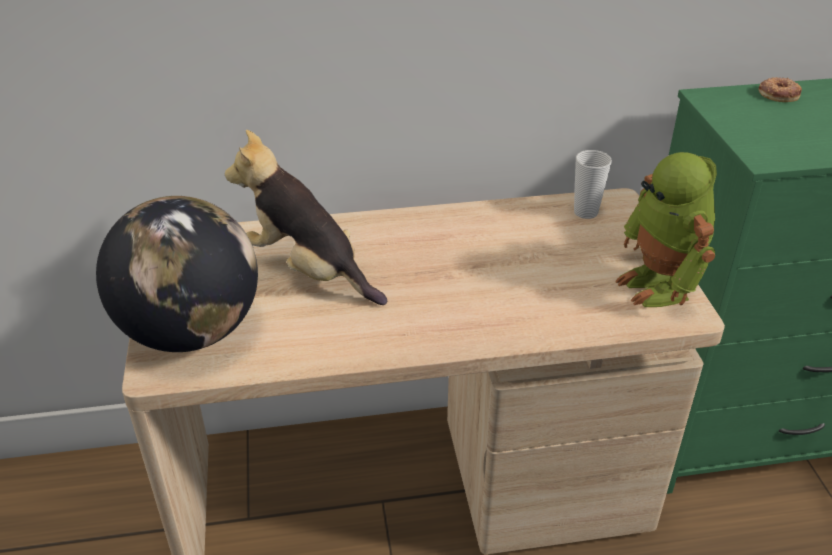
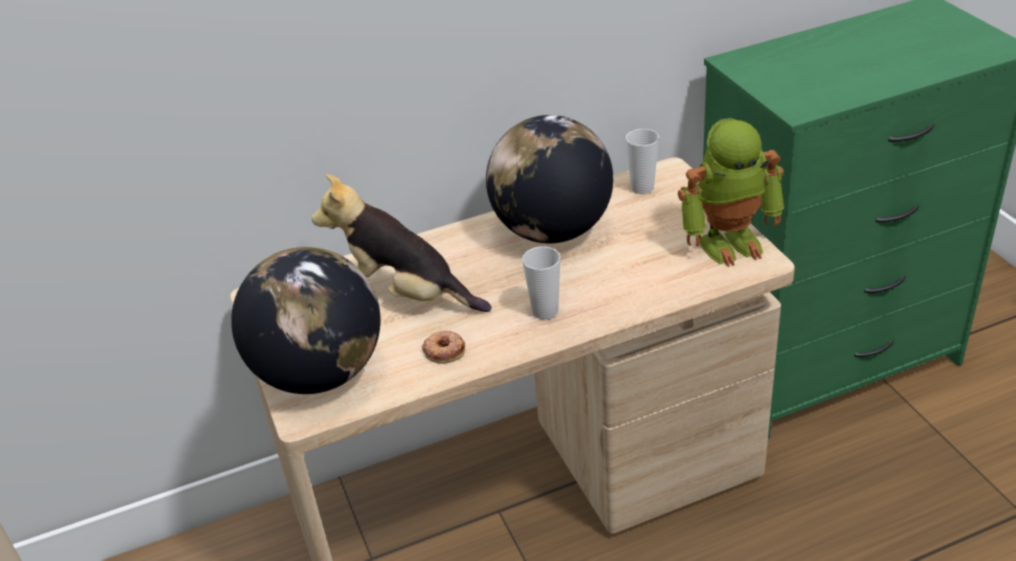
camera: 10 degrees left, 0 degrees up
(440, 317) = (545, 311): none -> cup
(479, 237) = (552, 231): none -> globe
(660, 286) = (729, 242): toy robot -> toy robot turned 75 degrees counterclockwise
(778, 94) = (793, 46): donut -> donut (444, 350)

